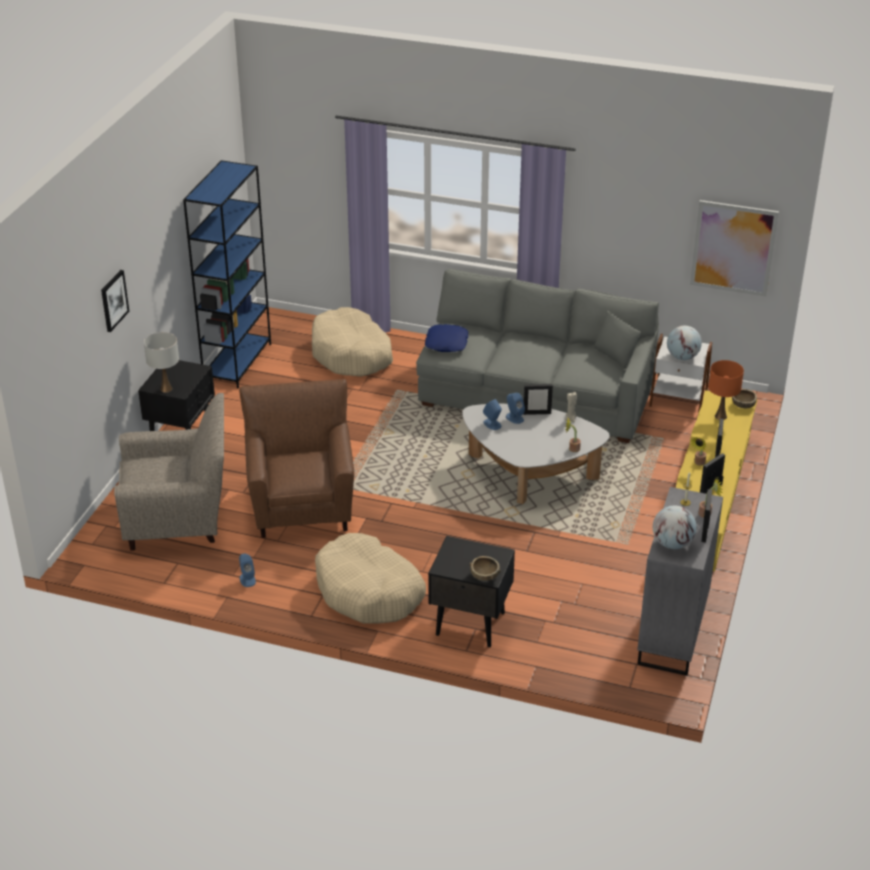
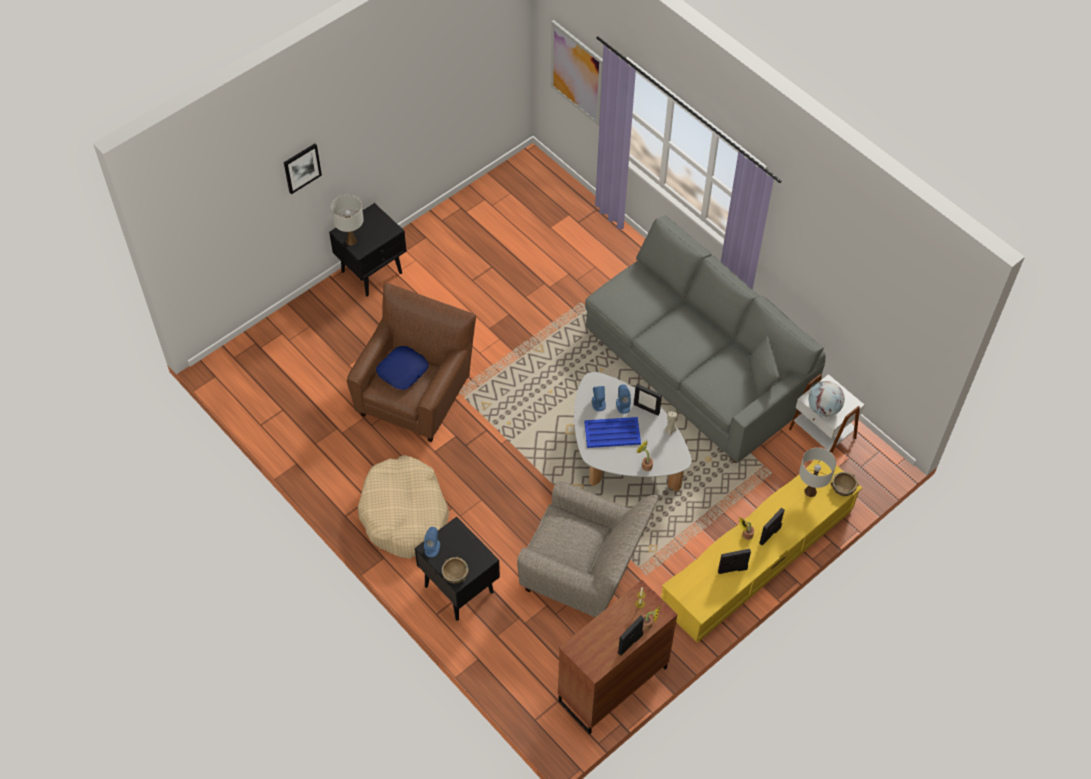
camera: 30 degrees right, 20 degrees up
(179, 520) = (312, 364): beige armchair -> beige armchair (584, 573)
(237, 362) = (470, 206): blue bookcase -> none
(247, 579) = (322, 453): blue speaker -> blue speaker (432, 547)
(351, 354) = (572, 241): beige dog bed -> none
(447, 343) = (623, 291): blue pillow -> blue pillow (403, 371)
(522, 439) = (611, 433): none -> blue tray
(672, 544) = (592, 642): globe -> none
(673, 632) = (613, 685): grey dresser -> brown dresser
(720, 416) = (810, 491): orange table lamp -> white table lamp
(733, 248) = (904, 338): picture -> picture (577, 73)

